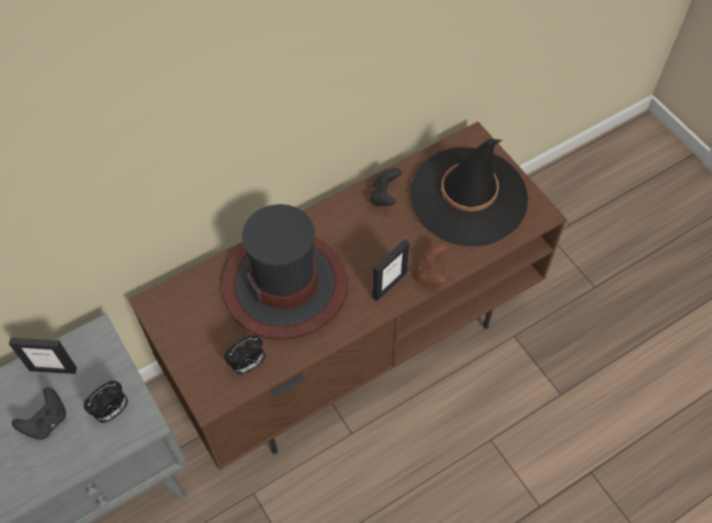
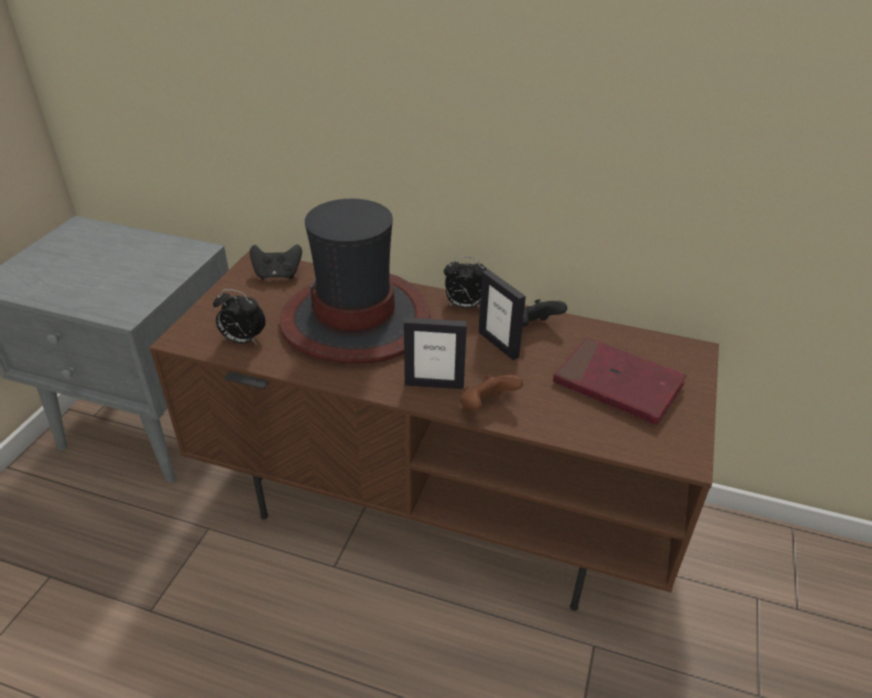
camera: 50 degrees right, 20 degrees down
(46, 422) = (90, 267): black game controller -> black game controller (277, 275)
(53, 369) = (145, 247): picture frame -> picture frame (498, 344)
(112, 411) = (126, 291): alarm clock -> alarm clock (464, 306)
(468, 197) = (617, 384): black hat -> red book

